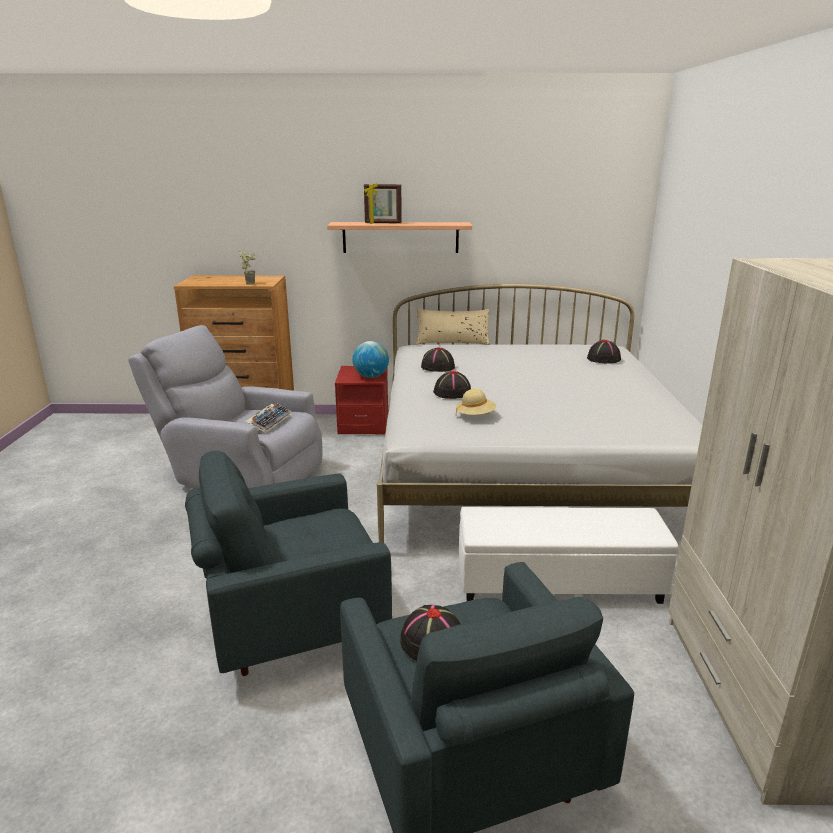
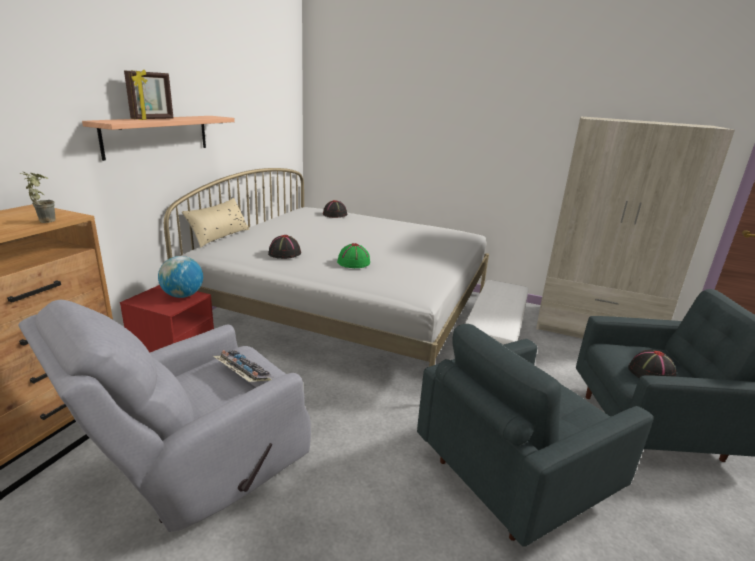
camera: 70 degrees left, 0 degrees up
(292, 621) = (511, 477): grey armchair -> grey armchair turned 60 degrees clockwise
(452, 393) = (353, 263): black hat -> green hat
(475, 416) = (408, 267): beige hat -> none

